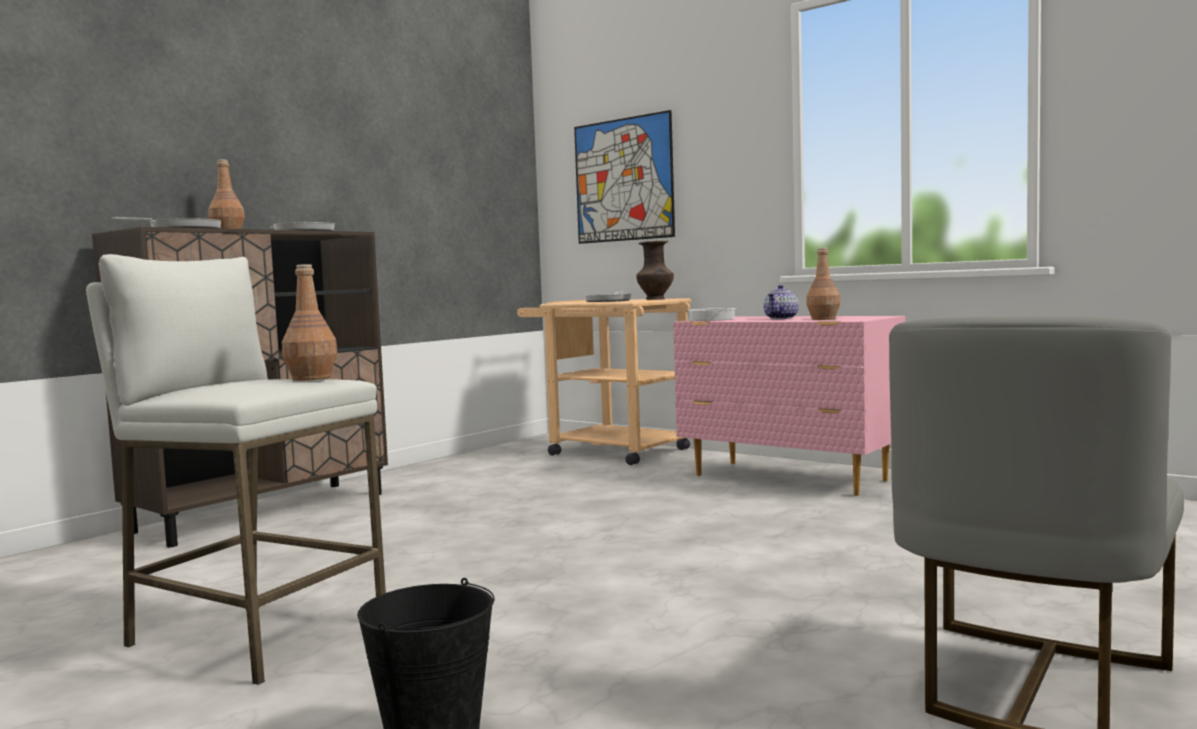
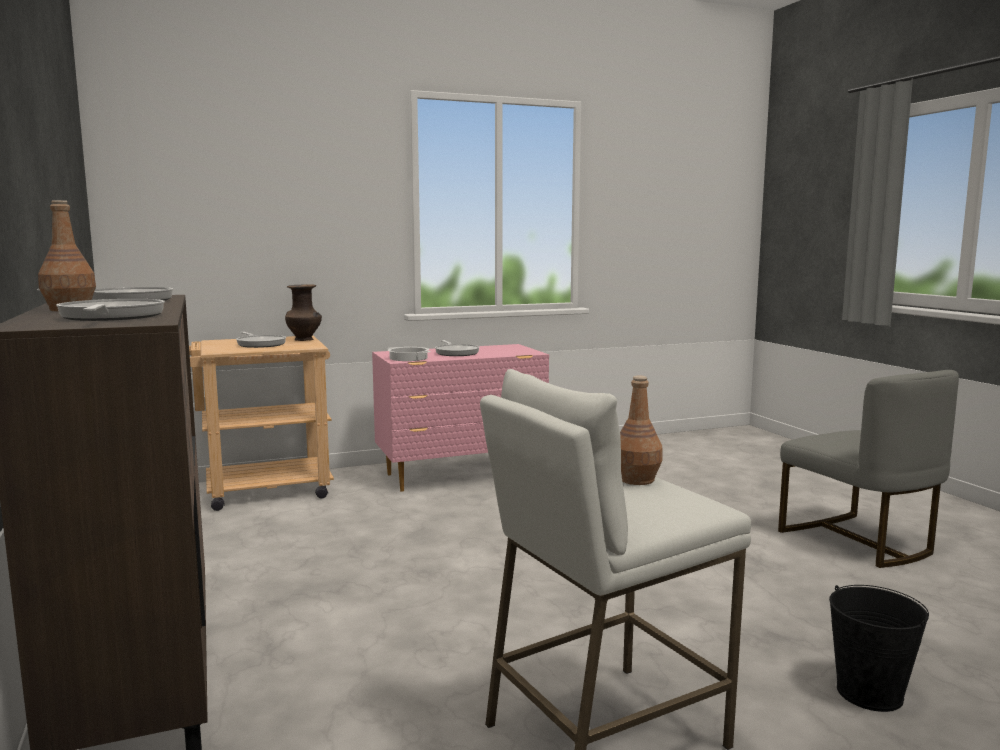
camera: 60 degrees left, 5 degrees up
(623, 180) = (226, 217): picture -> none
(781, 318) = (456, 352): teapot -> frying pan
(823, 319) = (499, 352): brown bottle -> none

